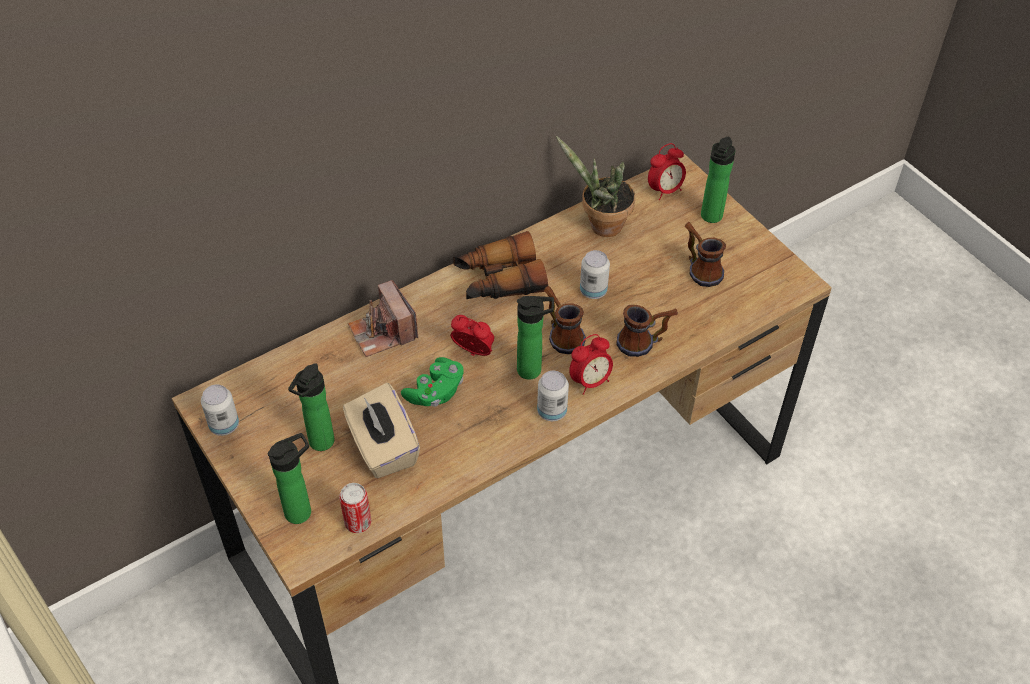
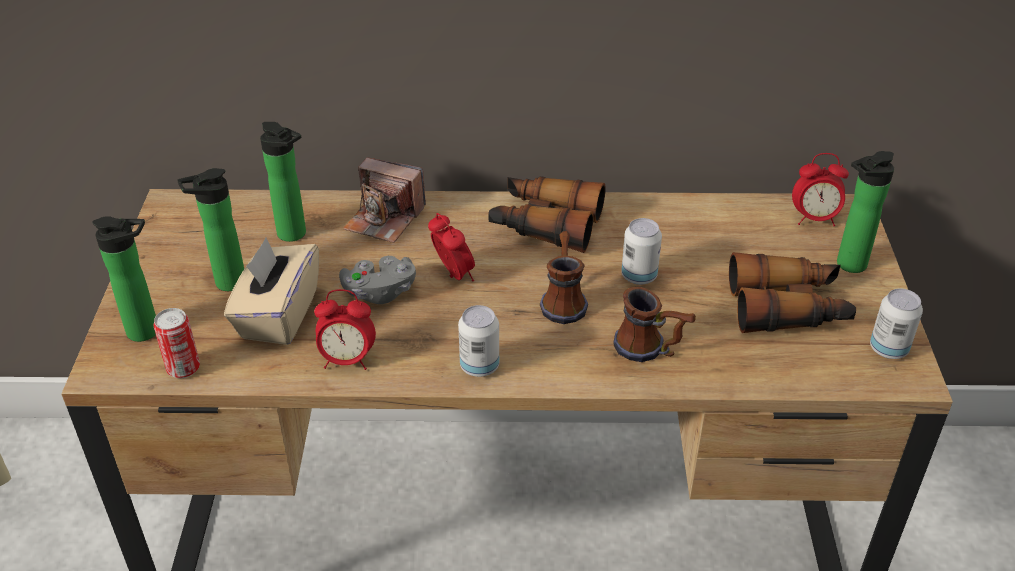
camera: 35 degrees right, 10 degrees down
(224, 425) = (165, 229): can -> can (888, 349)
(383, 332) = (385, 219): camera -> camera turned 75 degrees counterclockwise
(435, 392) = (379, 292): green game controller -> grey game controller
(533, 370) = (499, 319): bottle -> bottle (295, 235)
(590, 381) = (550, 358): alarm clock -> alarm clock (347, 360)
(601, 226) = (706, 222): potted plant -> none
(699, 268) = (788, 308): mug -> binoculars

